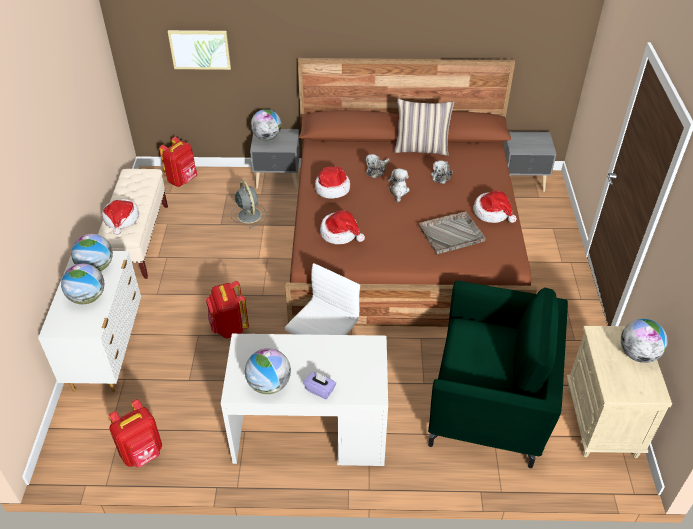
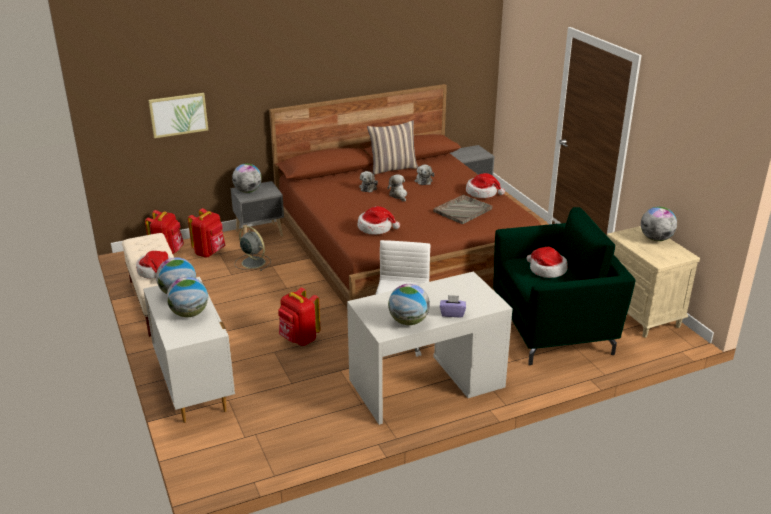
camera: 25 degrees left, 15 degrees down
(142, 453) = (290, 443): red backpack -> red backpack (210, 252)
(332, 188) = (342, 205): hat -> hat (546, 270)

